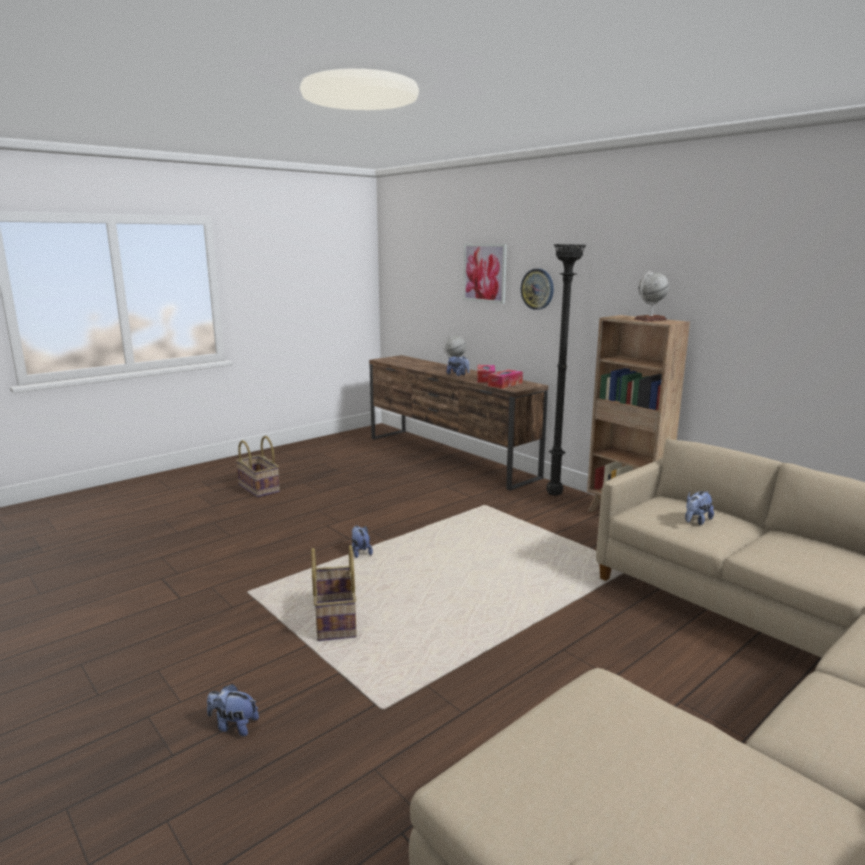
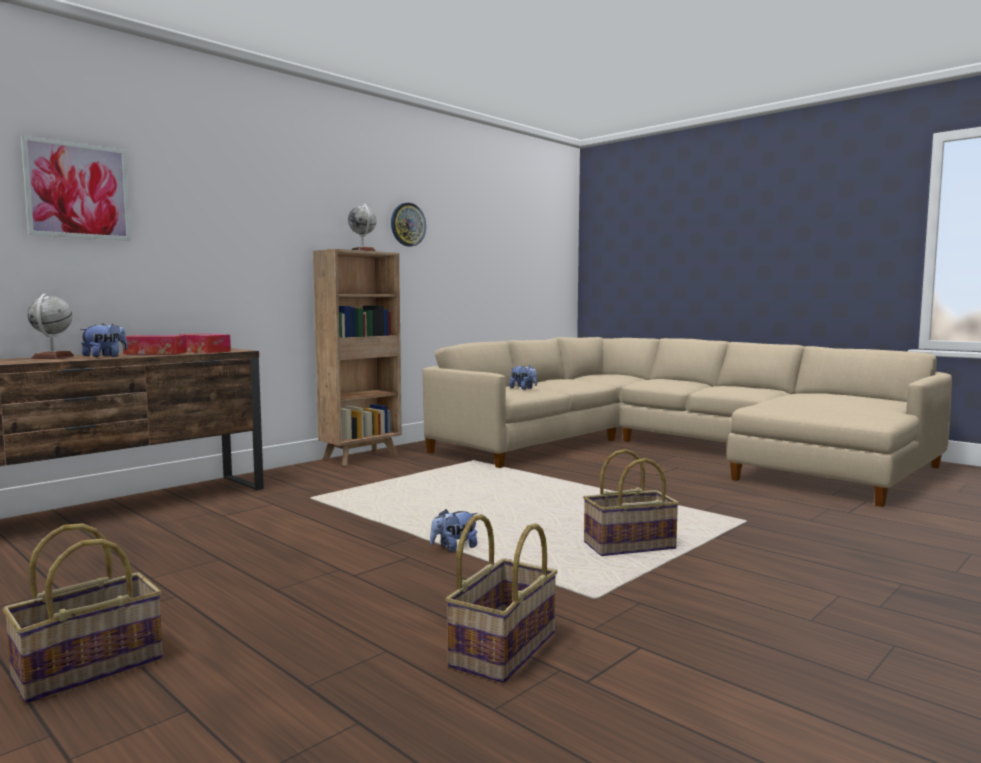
camera: 95 degrees left, 10 degrees down
(210, 561) = (502, 648): none -> basket
(233, 726) = (835, 566): plush toy -> none
(537, 289) = (191, 220): wall clock -> wall clock (407, 224)
(555, 495) = (293, 474): black floor lamp -> none

